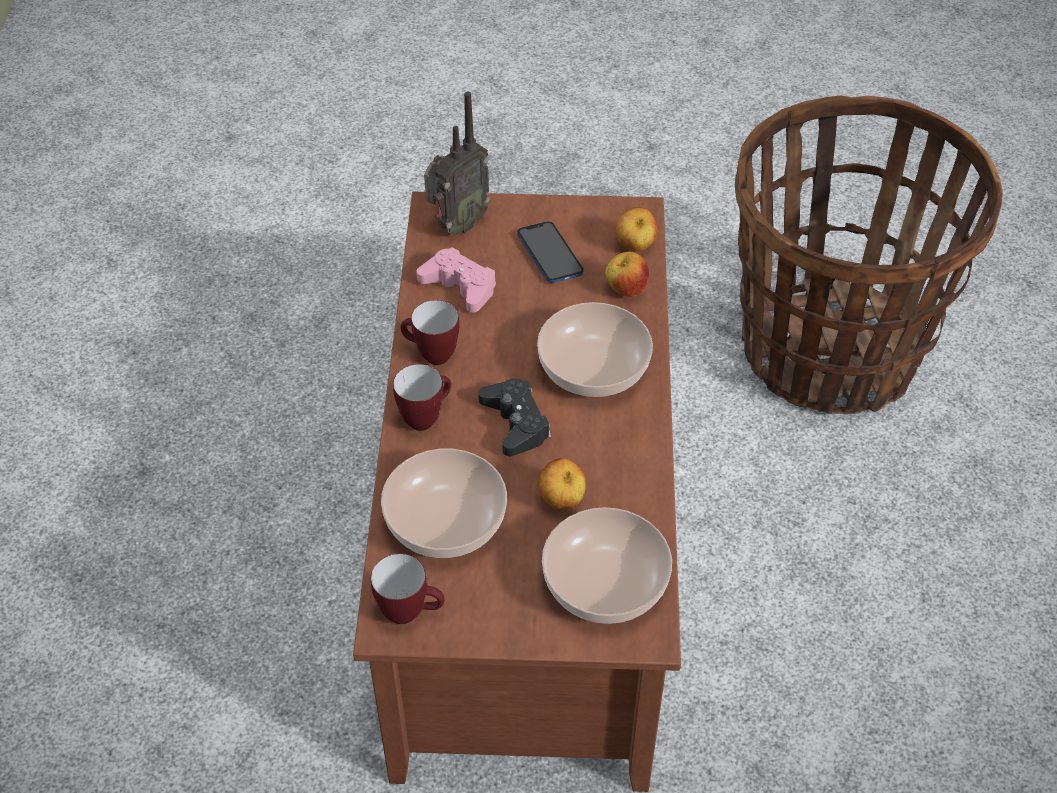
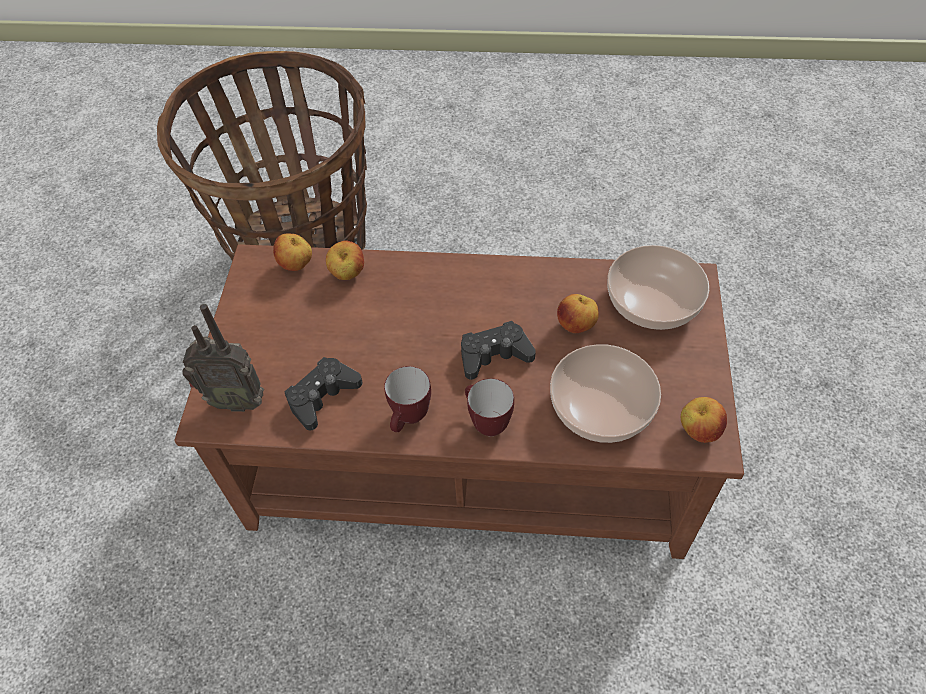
camera: 85 degrees left, 5 degrees up
(410, 613) = (698, 431): mug -> apple
(456, 225) = (237, 399): radio -> radio turned 135 degrees clockwise
(460, 286) = (322, 396): pink game controller -> black game controller
(550, 254) = (293, 326): phone -> none
(592, 369) = (436, 300): bowl -> none

